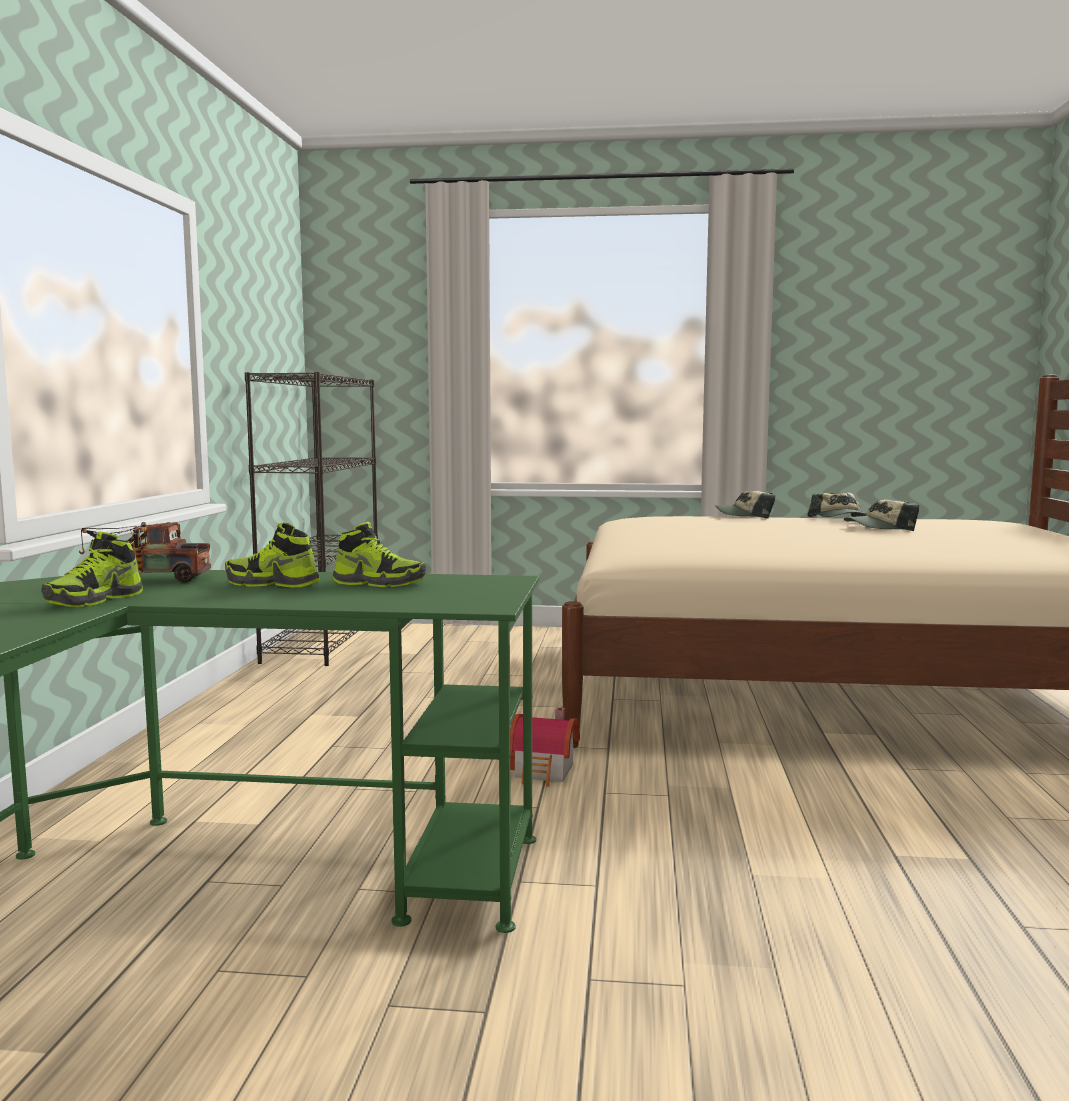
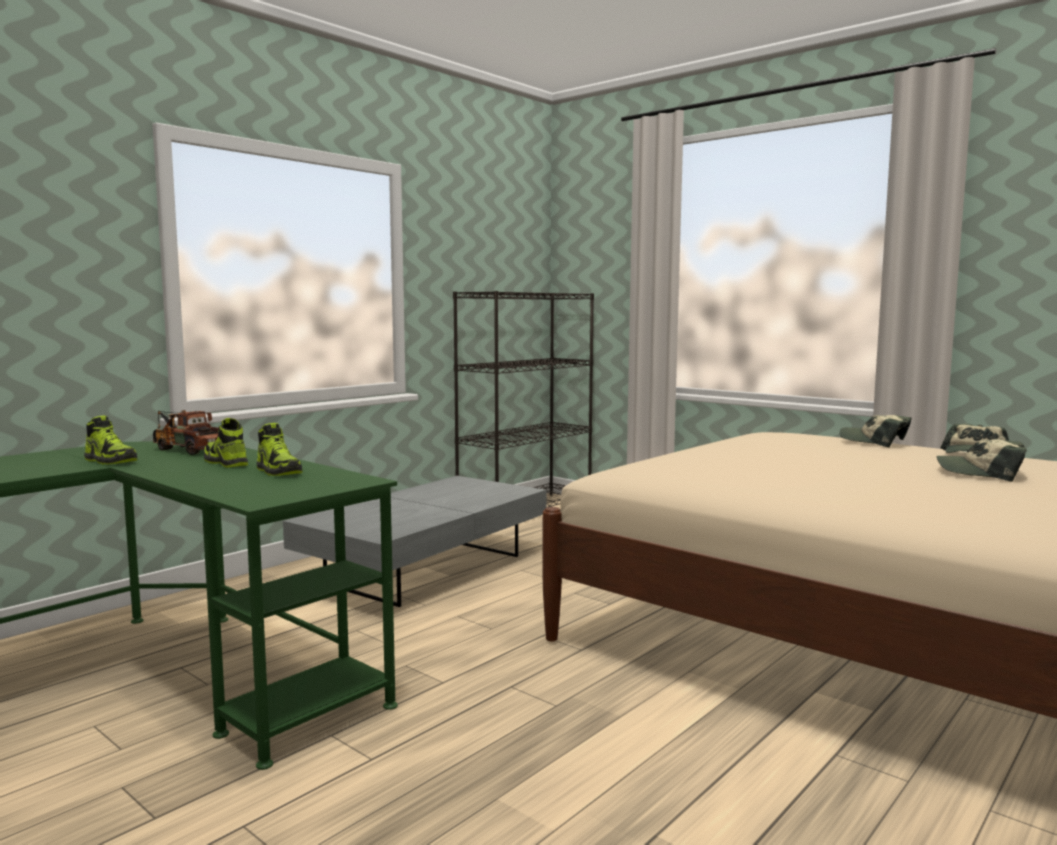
camera: 35 degrees right, 0 degrees up
(95, 600) = (110, 461): shoe -> shoe turned 120 degrees counterclockwise
(321, 716) = (426, 570): none -> grey coffee table
(545, 772) = (497, 656): toy house -> none

